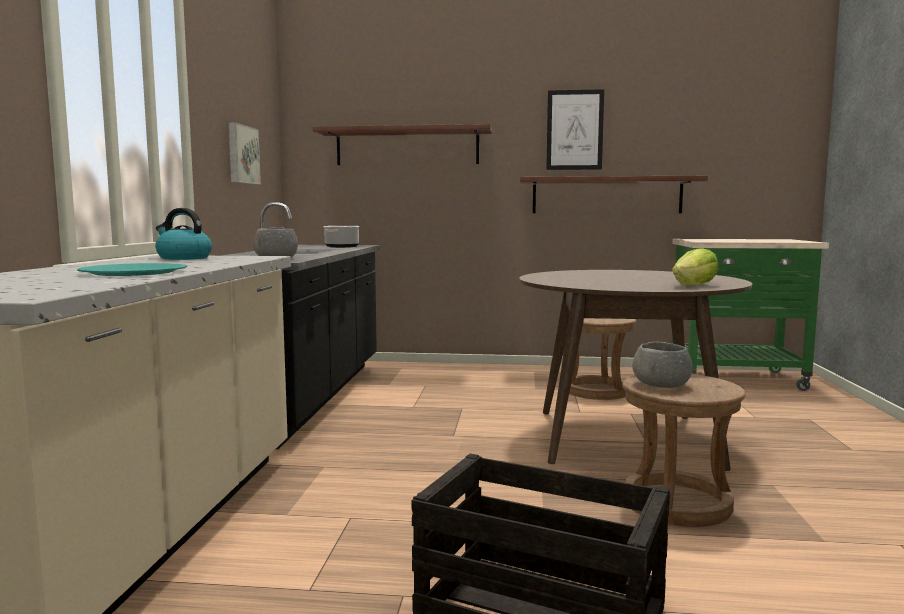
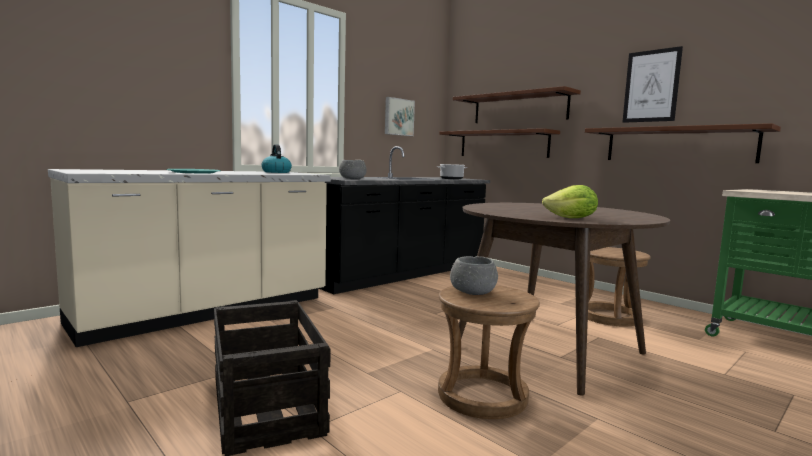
camera: 40 degrees right, 0 degrees up
(385, 195) = (503, 144): none -> brown shelf

